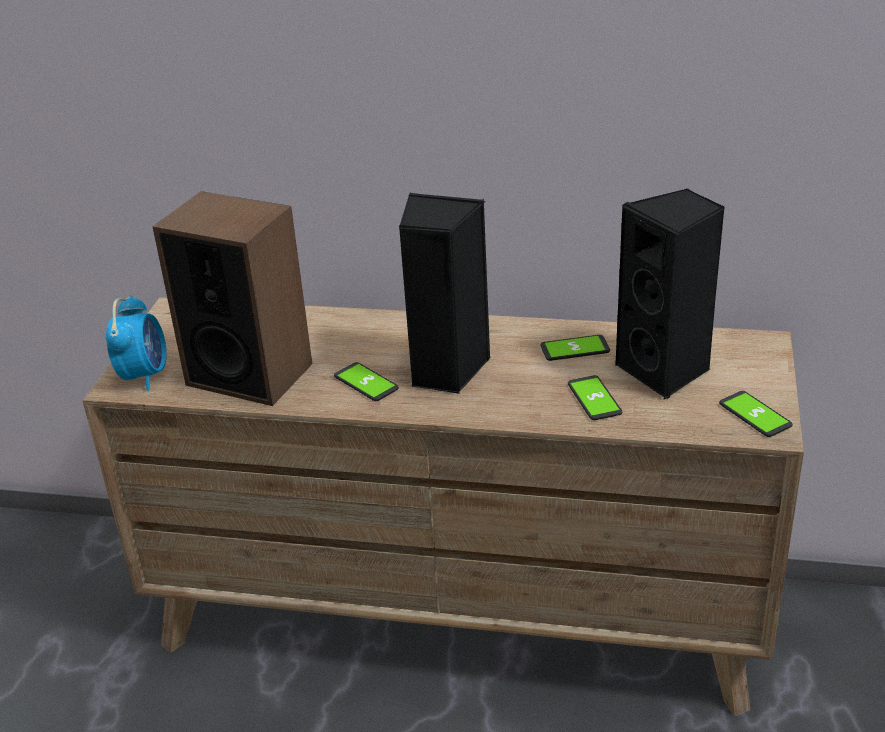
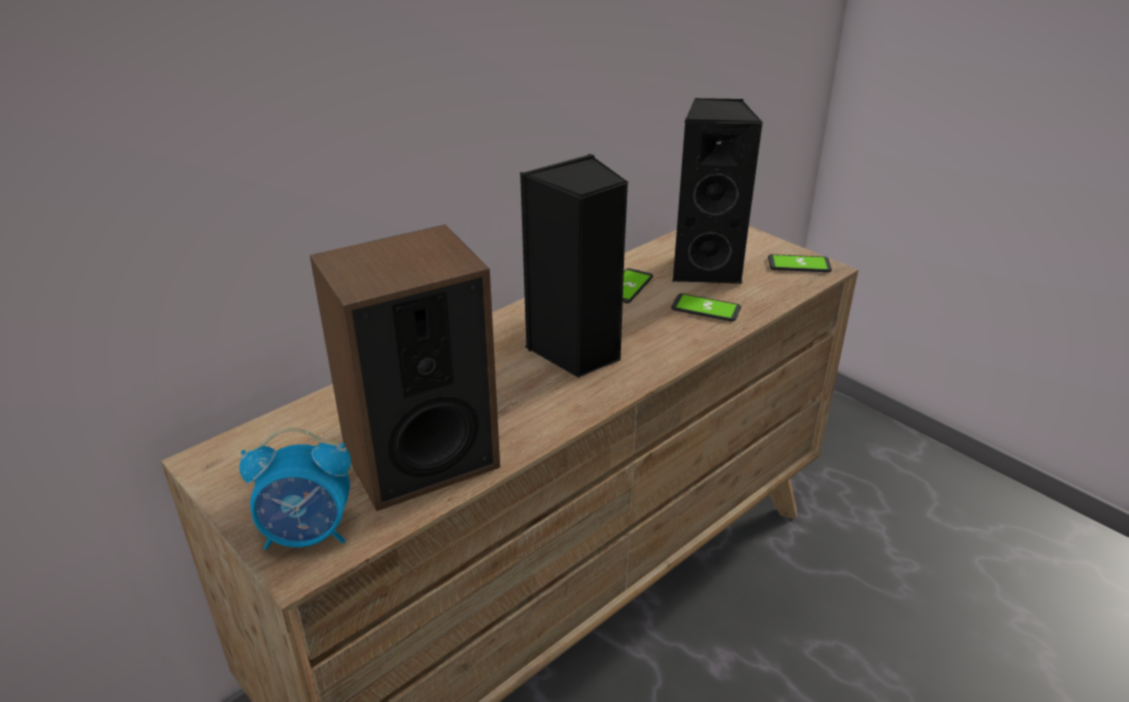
camera: 55 degrees left, 0 degrees up
(144, 375) = (309, 534): alarm clock -> alarm clock turned 135 degrees clockwise
(366, 383) = (538, 398): phone -> none

